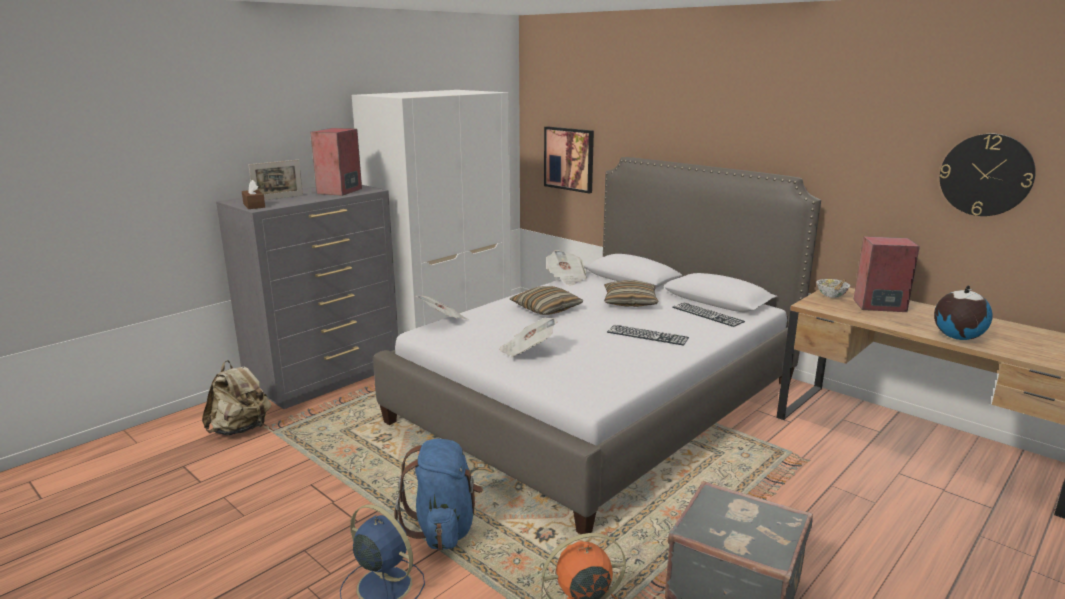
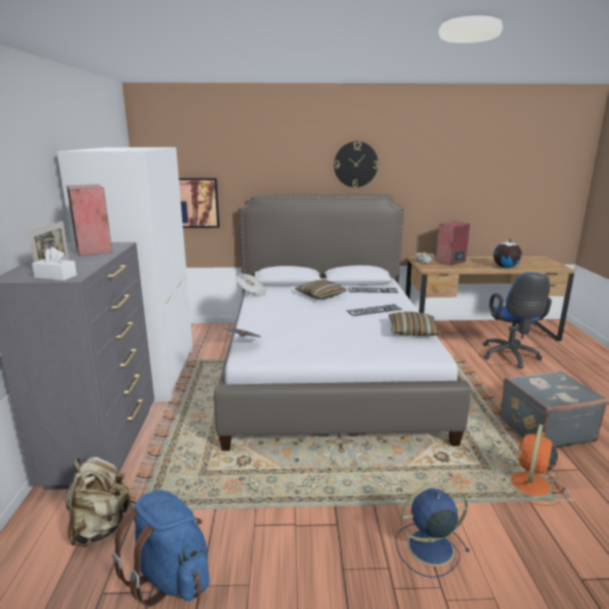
camera: 45 degrees left, 0 degrees up
(254, 205) = (55, 276): brown tissue box -> white tissue box
(443, 528) = (391, 490): blue backpack -> blue backpack (170, 577)
(527, 351) = (340, 342): newspaper -> none
(546, 309) = (287, 314): pillow -> pillow (412, 331)
(894, 494) = (510, 357): none -> blue office chair
(986, 175) = (483, 181): wall clock -> wall clock (355, 164)

